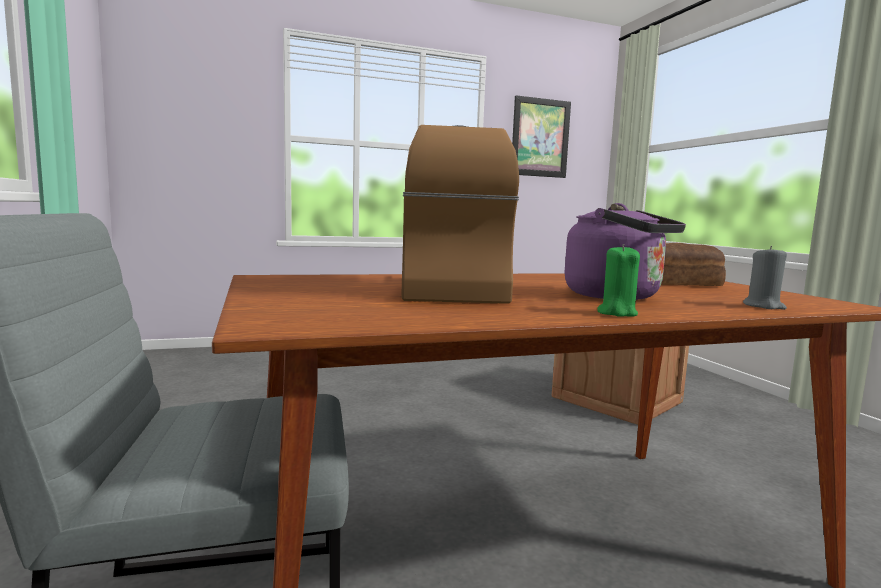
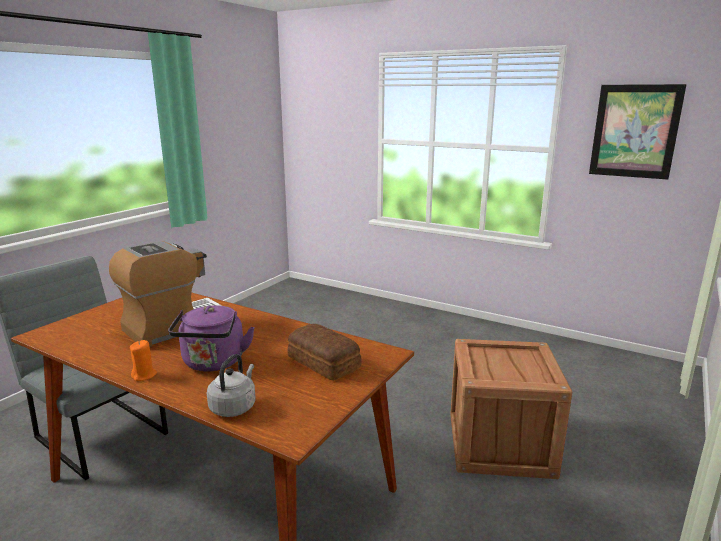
camera: 50 degrees right, 10 degrees up
(616, 313) = (144, 375): green candle -> orange candle
(763, 306) = (234, 407): grey candle -> grey kettle

